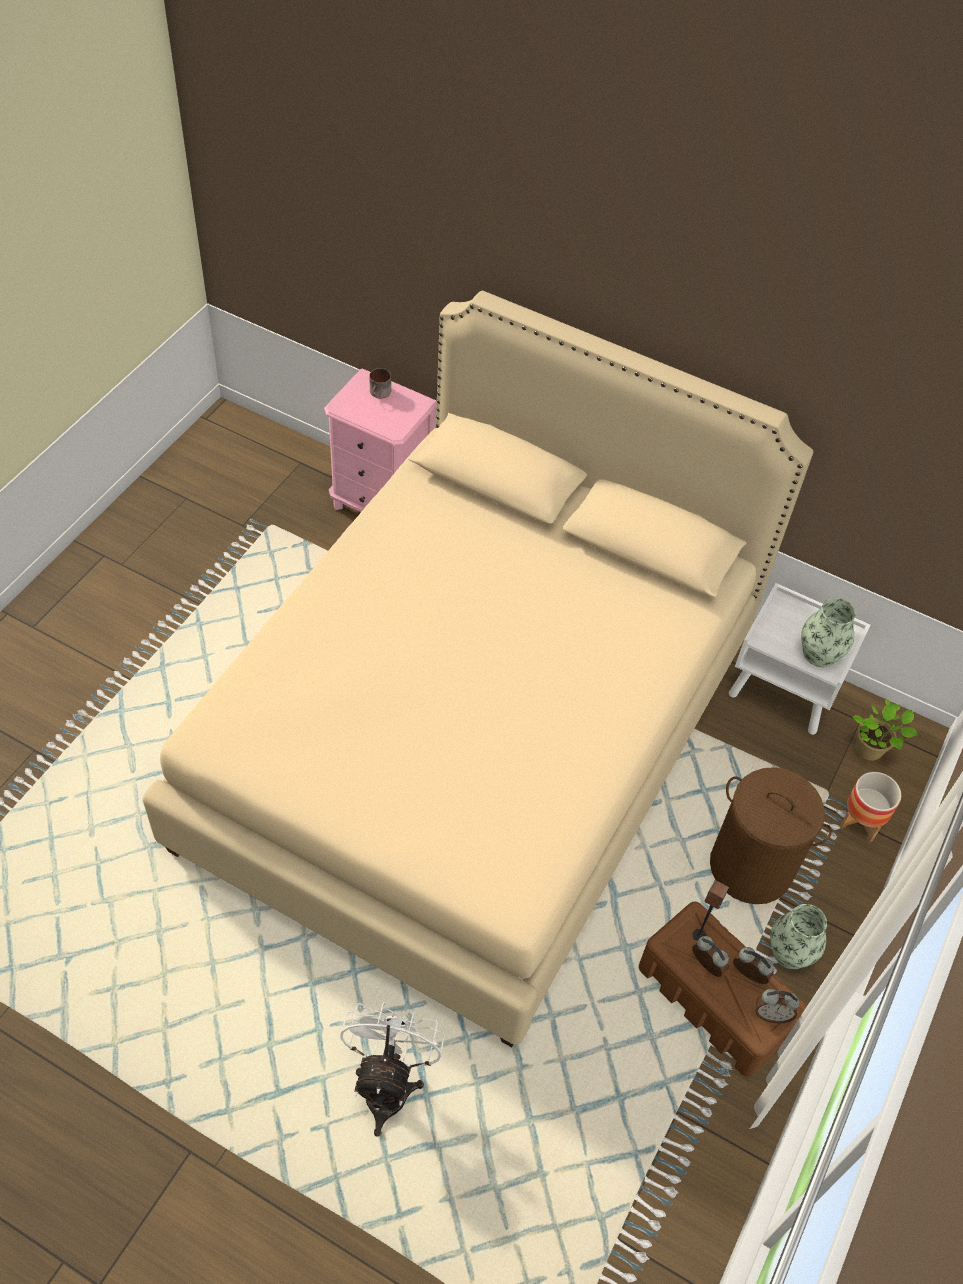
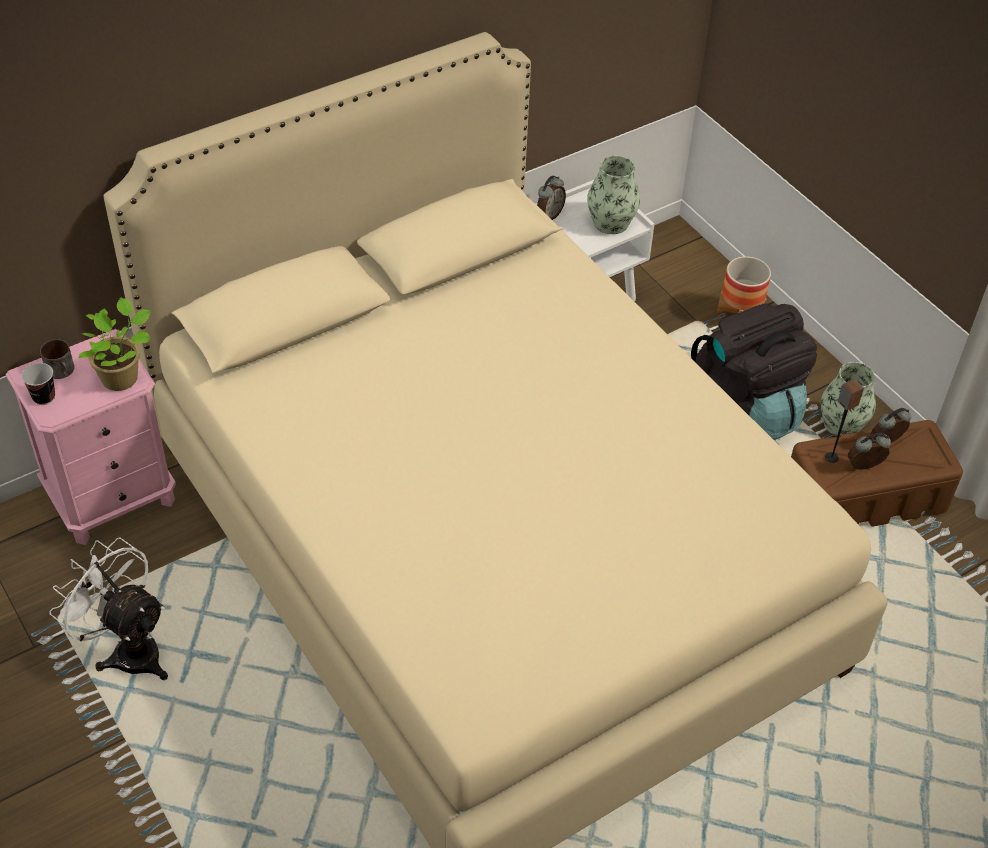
camera: 60 degrees left, 5 degrees down
(350, 396) = (44, 397): none -> cup
(388, 1084) = (846, 794): white fan -> white fan (128, 650)
(751, 867) = (746, 409): brown laundry basket -> black backpack
(771, 1014) = (929, 445): alarm clock -> alarm clock (549, 215)
(871, 750) = (672, 273): potted plant -> potted plant (123, 378)

